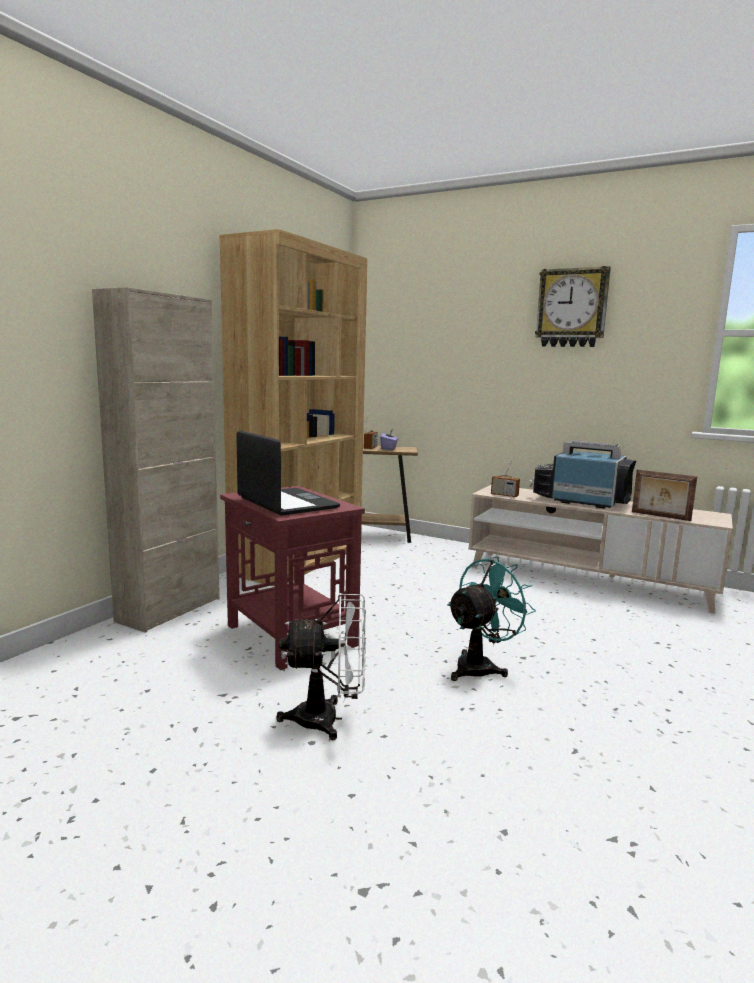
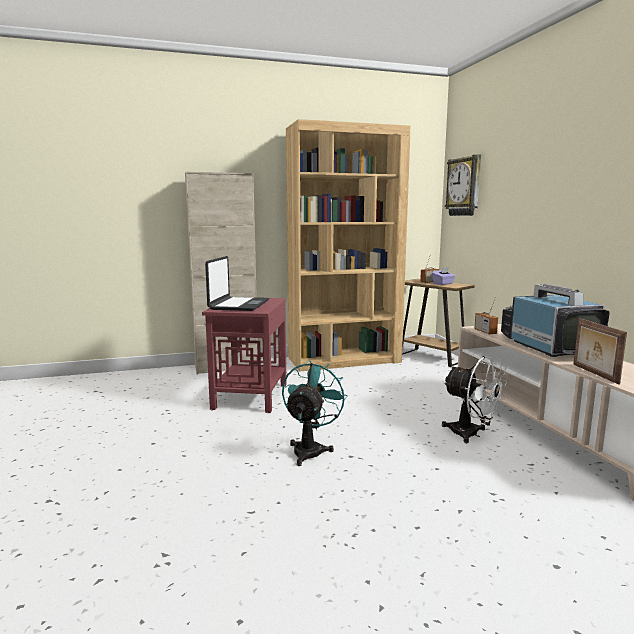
camera: 45 degrees right, 0 degrees up
(328, 719) = (179, 438): white fan -> white fan (471, 434)
(481, 666) = (310, 449): turquoise fan -> turquoise fan turned 75 degrees counterclockwise
(572, 308) = (587, 144): wall clock -> wall clock (464, 186)

